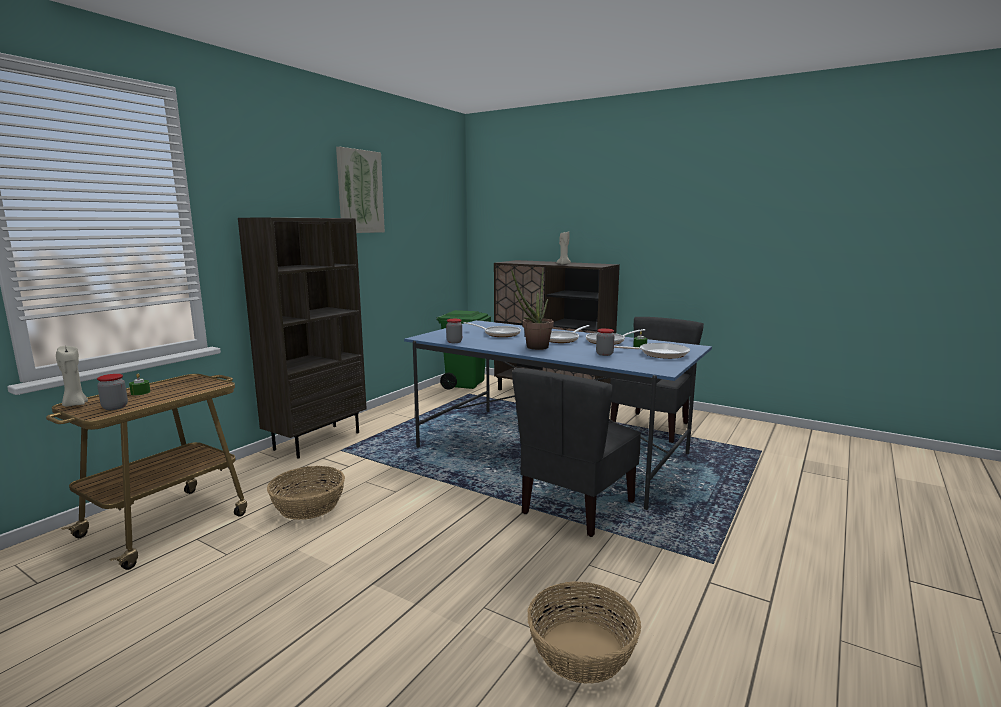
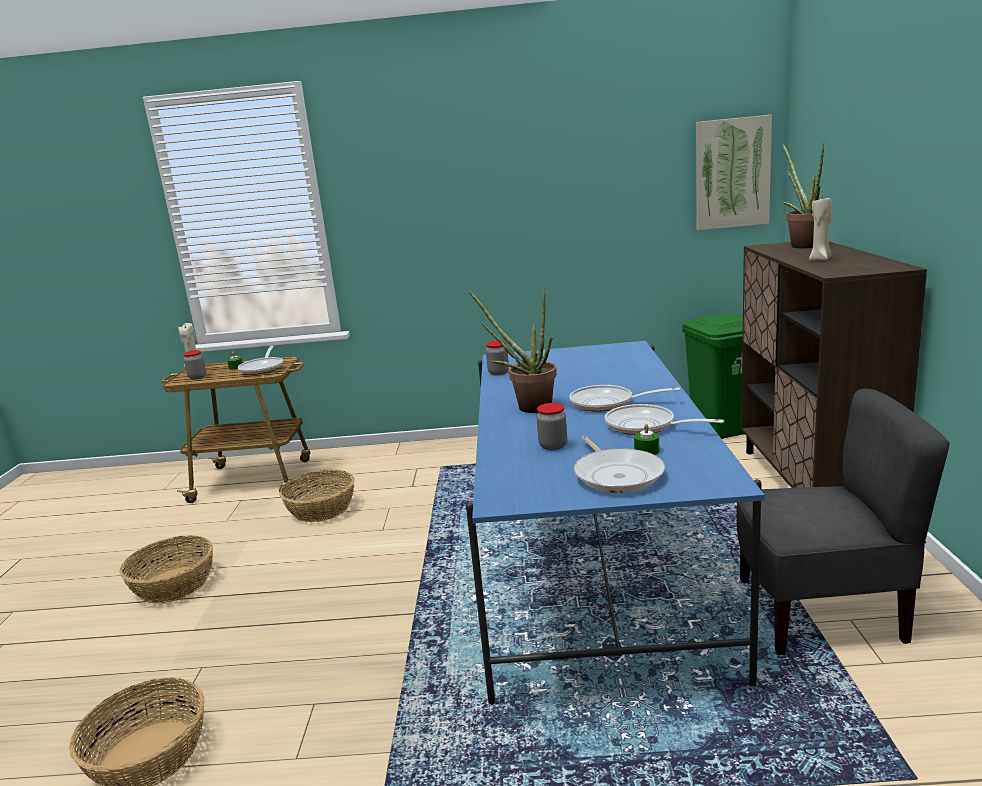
camera: 60 degrees right, 5 degrees up
(308, 604) = (174, 584): none -> basket
(317, 440) = (449, 448): brown bookcase -> none
(359, 192) = (541, 149): picture -> picture (732, 173)
(499, 334) = (578, 372): frying pan -> frying pan (263, 368)
(524, 261) = (802, 245): none -> potted plant
(576, 507) = (446, 645): grey chair -> none

